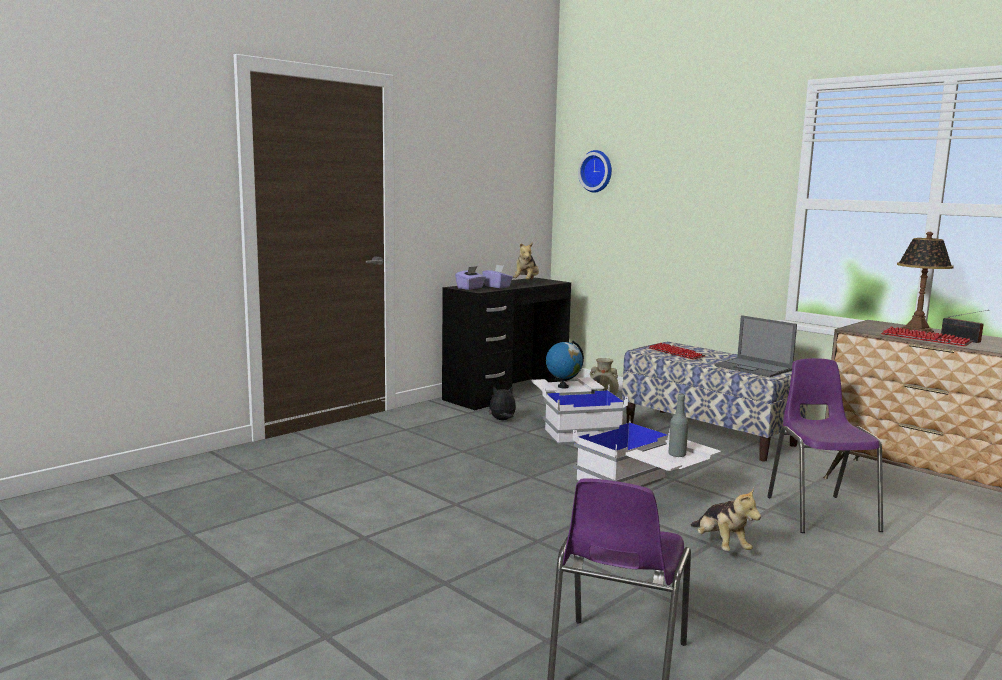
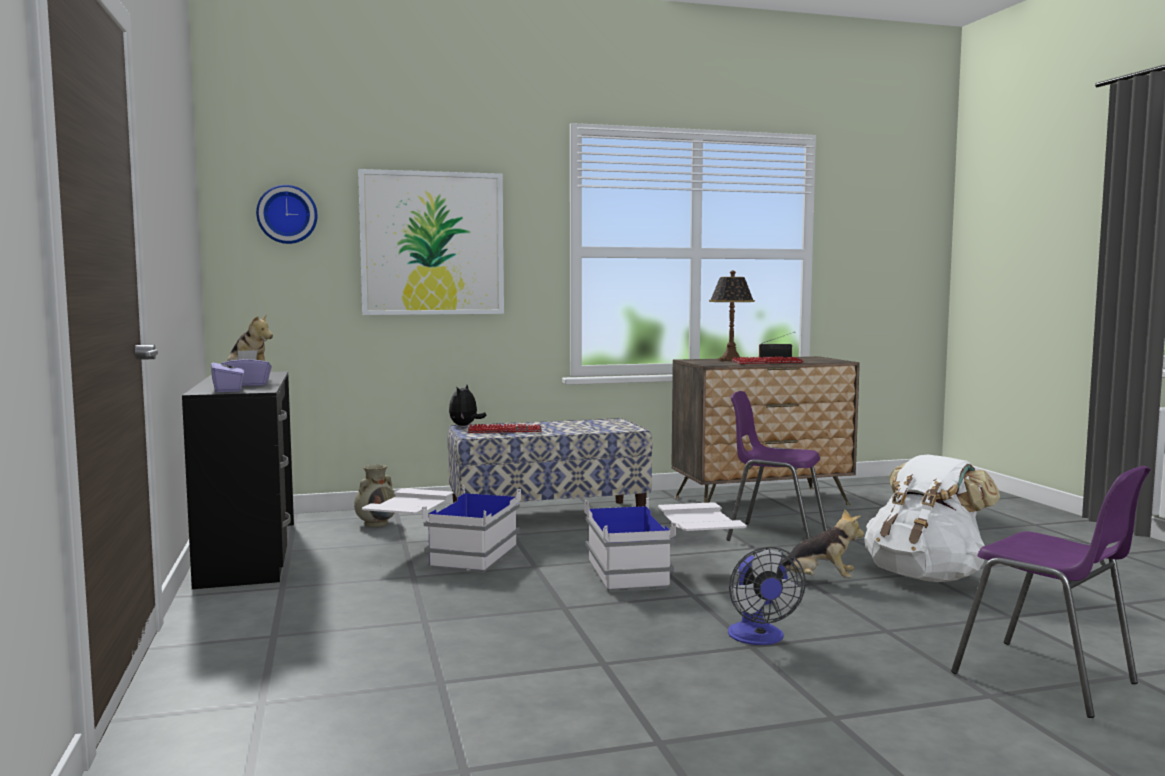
camera: 60 degrees left, 5 degrees down
(502, 420) = (349, 577): plush toy -> plush toy (465, 426)
(556, 541) = (759, 638): none -> fan
(563, 386) = (407, 505): globe -> none
(677, 455) = (699, 517): grey bottle -> none
(684, 193) = (432, 243): none -> picture
(754, 368) = (602, 426): laptop -> none
(822, 592) = (925, 577): none -> white backpack

